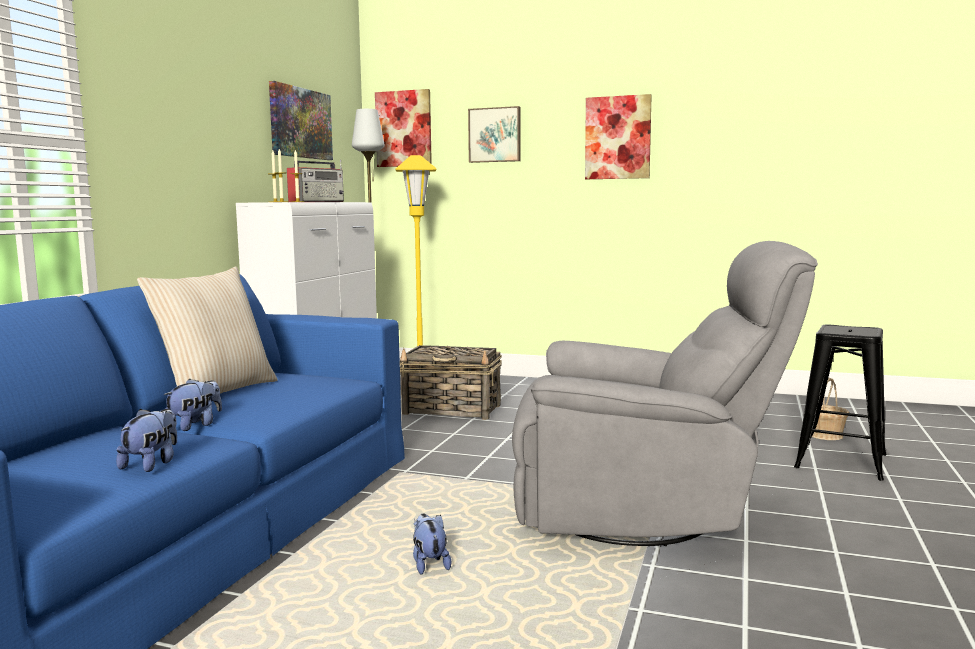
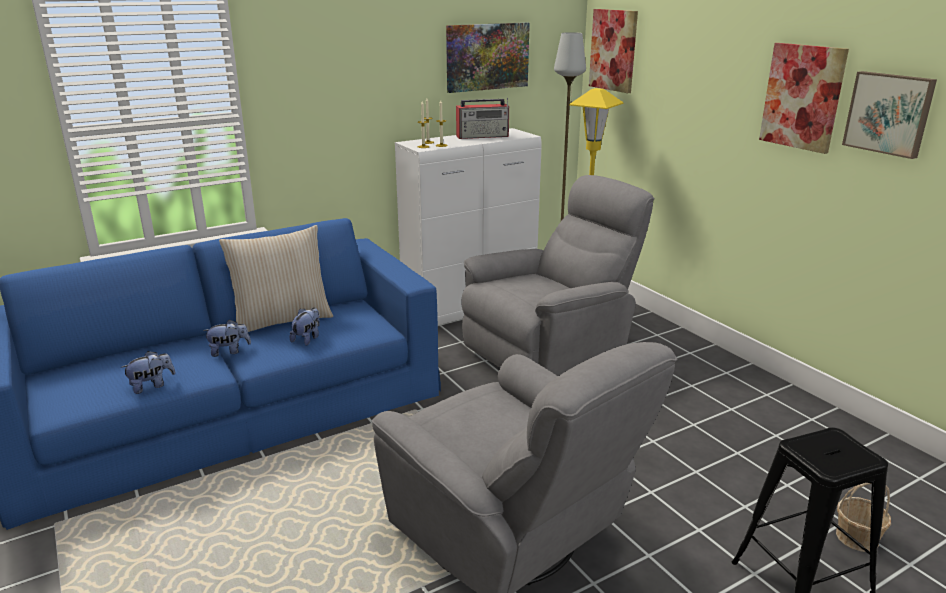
camera: 40 degrees right, 15 degrees up
(429, 564) = (310, 507): plush toy -> plush toy (307, 339)
(453, 410) = (551, 351): basket -> grey armchair
(495, 135) = (686, 71): picture -> picture (889, 113)

